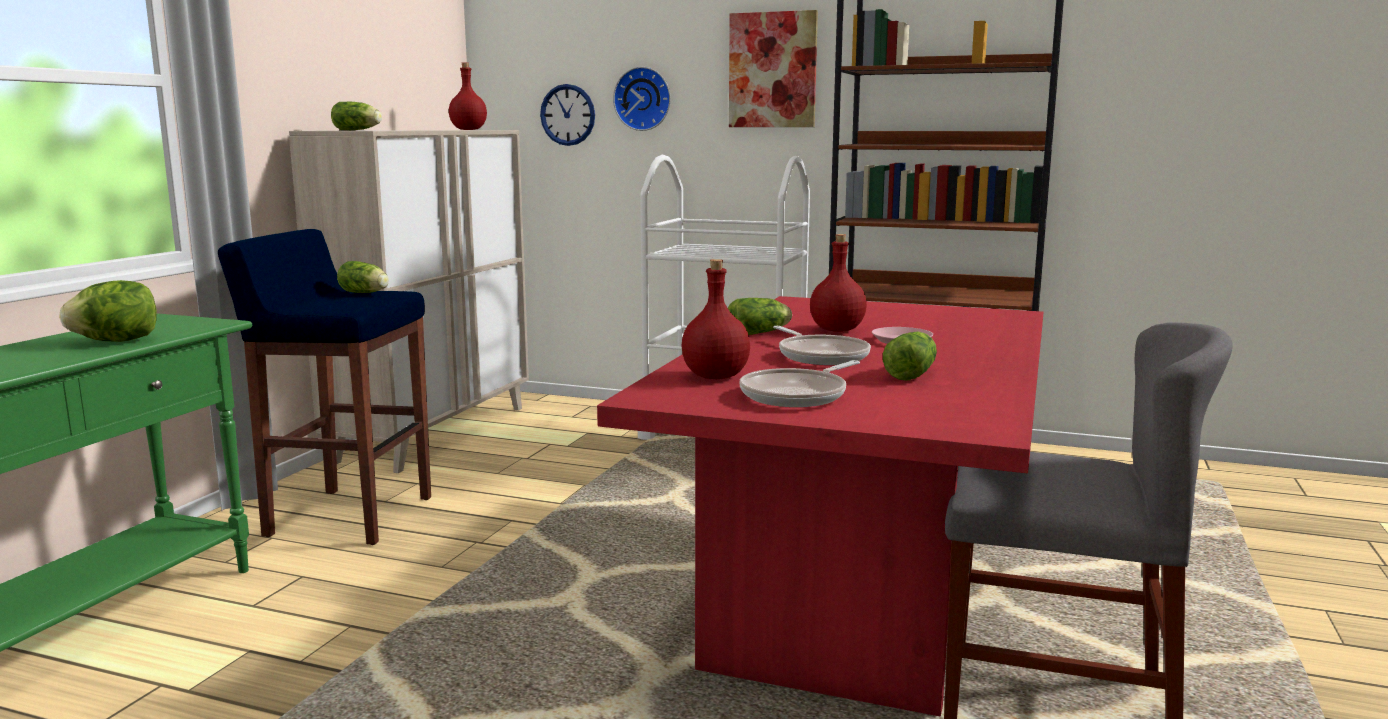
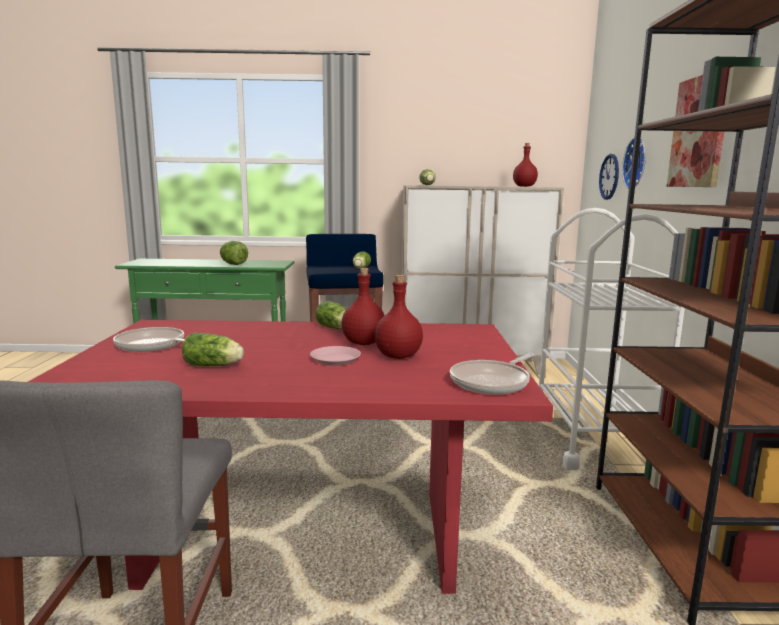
camera: 70 degrees right, 0 degrees up
(715, 377) = (201, 330): red bottle -> red bottle (397, 356)
(820, 356) = (267, 344): frying pan -> frying pan (492, 382)

